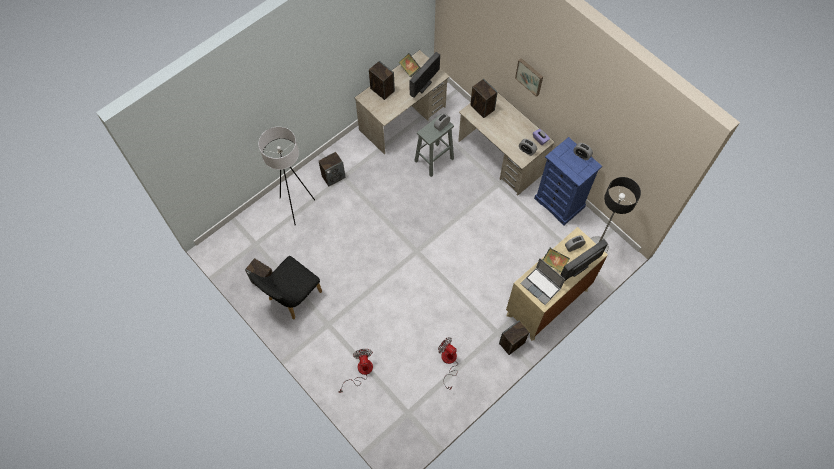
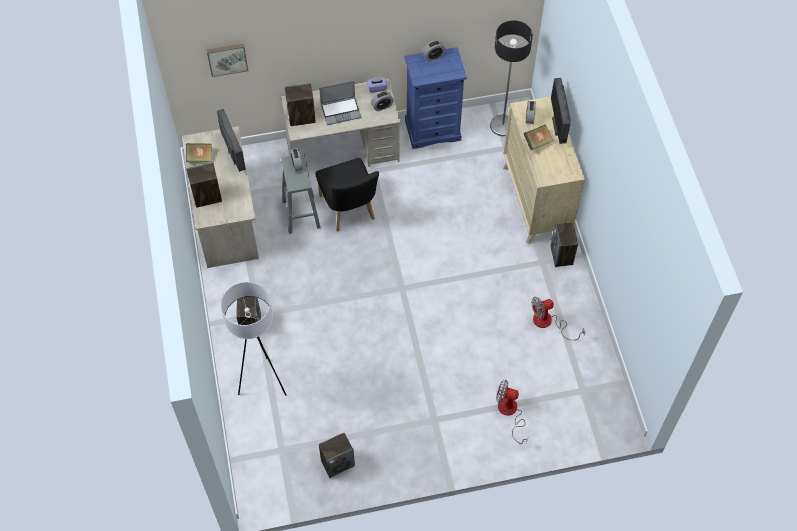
camera: 60 degrees left, 5 degrees down
(292, 298) = (378, 442): black chair -> black chair (349, 211)
(530, 76) = (329, 37): picture -> picture (227, 58)
(541, 286) = (555, 166): laptop -> laptop (341, 111)

